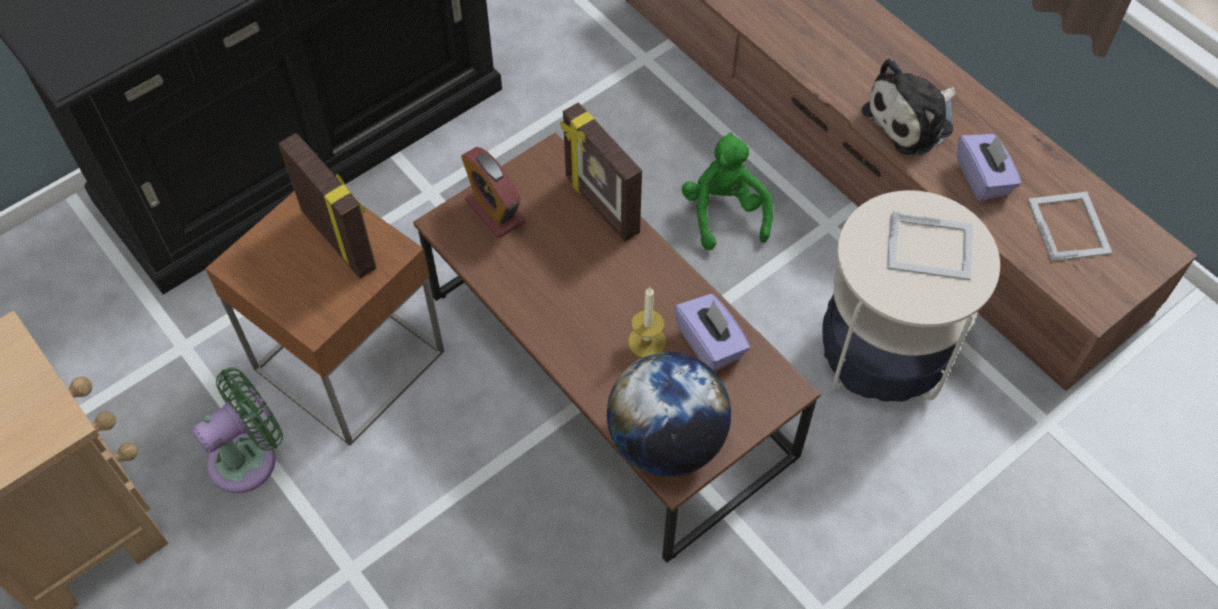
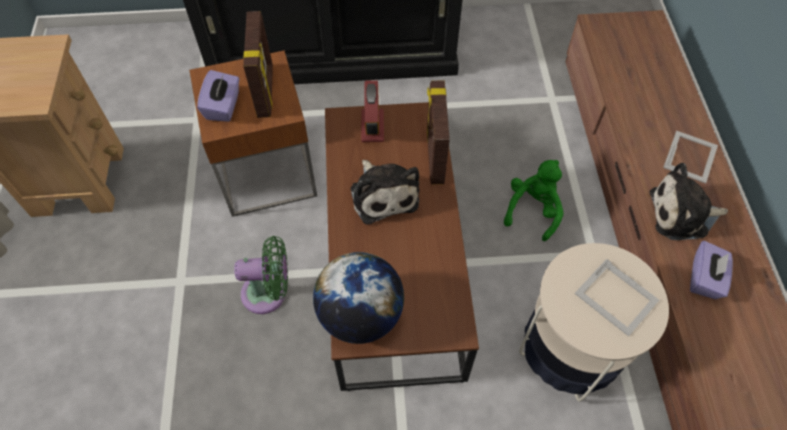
camera: 35 degrees right, 0 degrees up
(249, 457) = (181, 192): green fan -> green fan (269, 293)
(577, 287) = (383, 194): none -> plush toy
(647, 341) = (397, 249): candle -> none
(710, 344) = (433, 274): purple tissue box -> purple tissue box (223, 106)
(1069, 225) = (747, 346): picture frame -> picture frame (691, 156)

